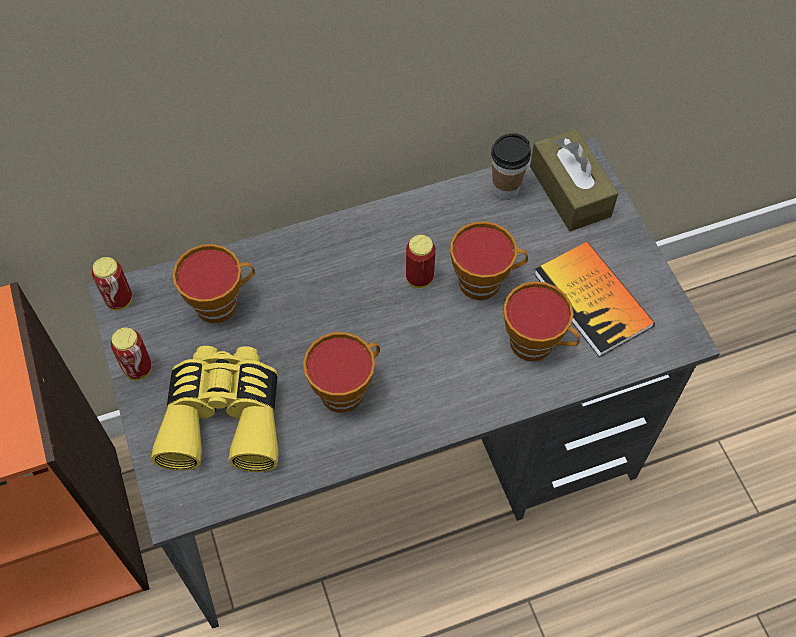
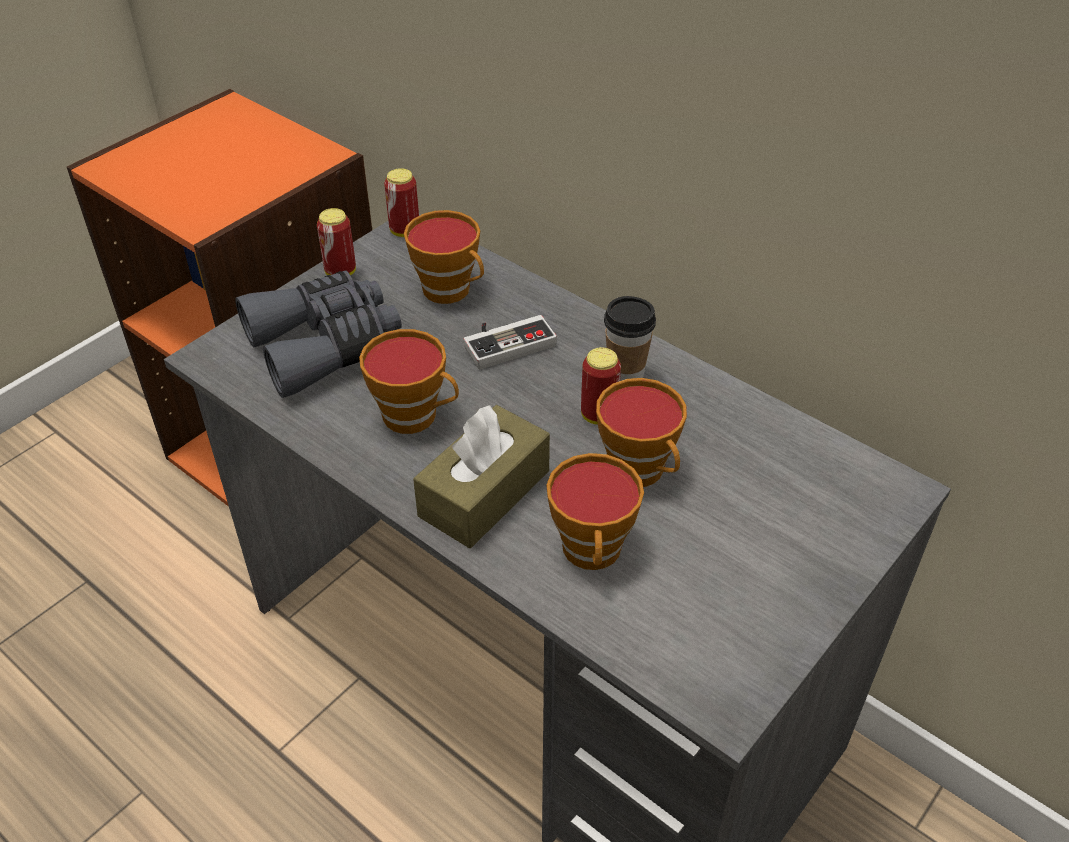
camera: 60 degrees right, 15 degrees down
(224, 416) = (325, 345): yellow binoculars -> grey binoculars
(306, 295) = (506, 341): none -> game controller
(505, 189) = (786, 438): cup -> cup (625, 377)
(570, 191) = (843, 497): brown tissue box -> brown tissue box (484, 493)
(593, 300) = (702, 583): book -> none

